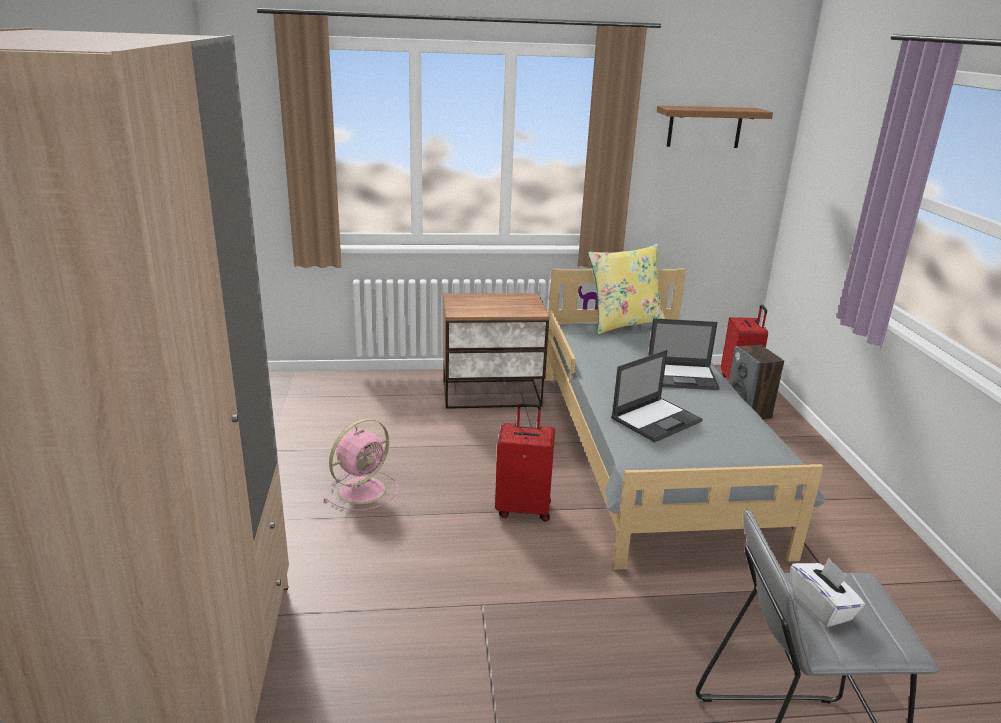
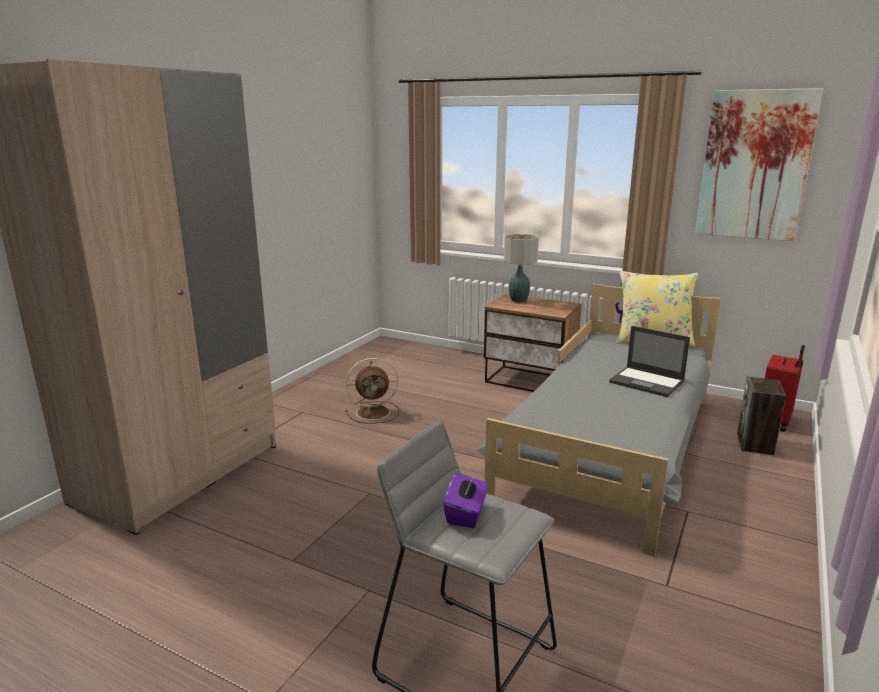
camera: 35 degrees right, 5 degrees down
(363, 489) = (375, 412): pink fan -> brown fan
(471, 301) = (518, 300): none -> table lamp
(523, 508) = (465, 452): red suitcase -> none
(657, 419) = (577, 402): laptop -> none
(704, 127) = (754, 165): brown shelf -> picture
(821, 607) = (466, 514): white tissue box -> purple tissue box

